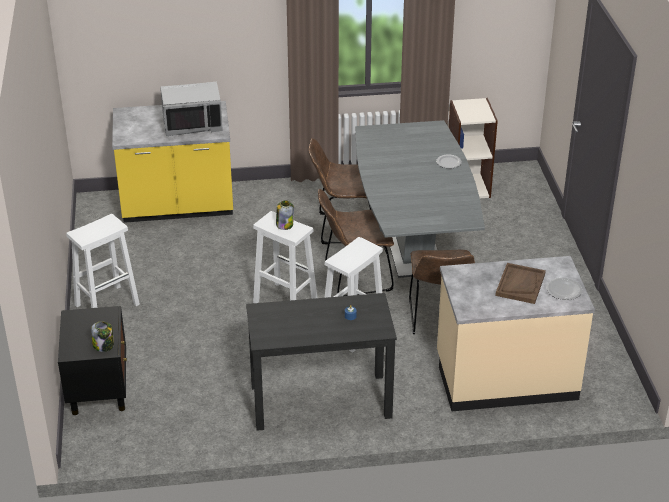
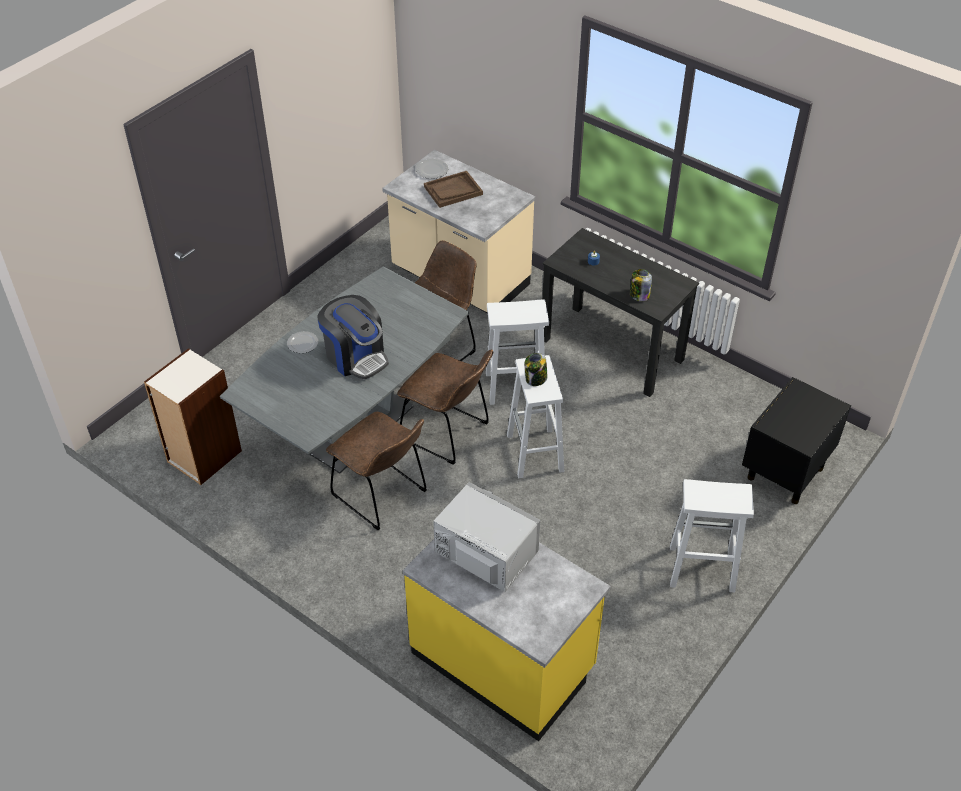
camera: 135 degrees left, 10 degrees up
(104, 346) = (798, 395): jar -> jar (639, 295)
(408, 174) = (355, 356): none -> coffee machine

